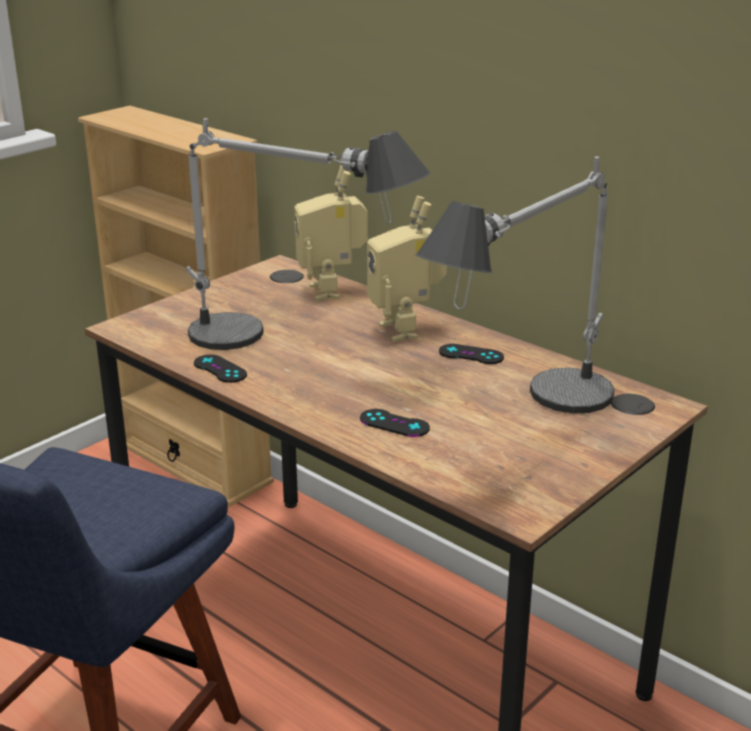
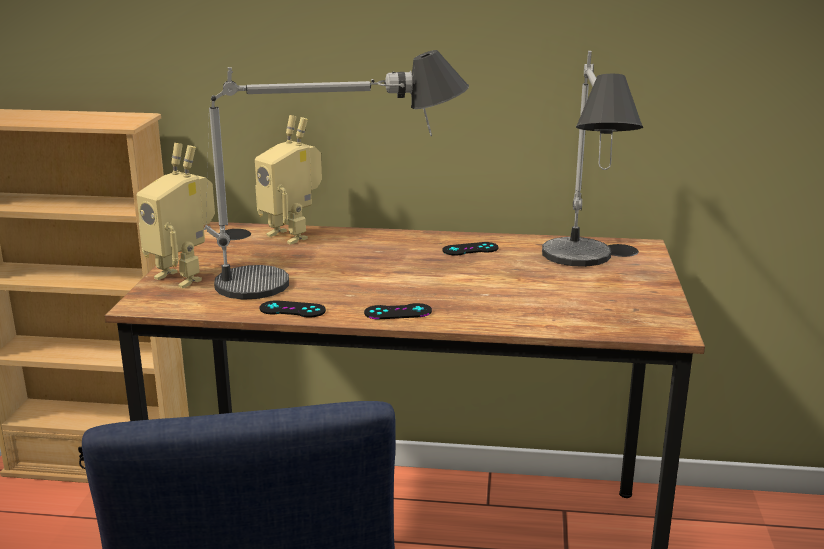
camera: 35 degrees left, 5 degrees down
(394, 423) = (493, 305): black game controller -> black game controller (398, 312)
(406, 330) = (396, 246): toy robot -> toy robot (184, 276)

